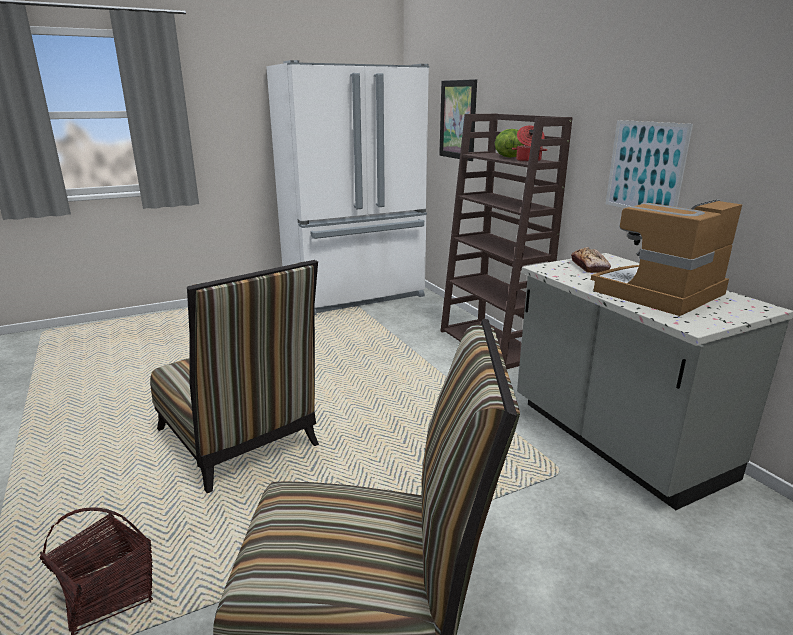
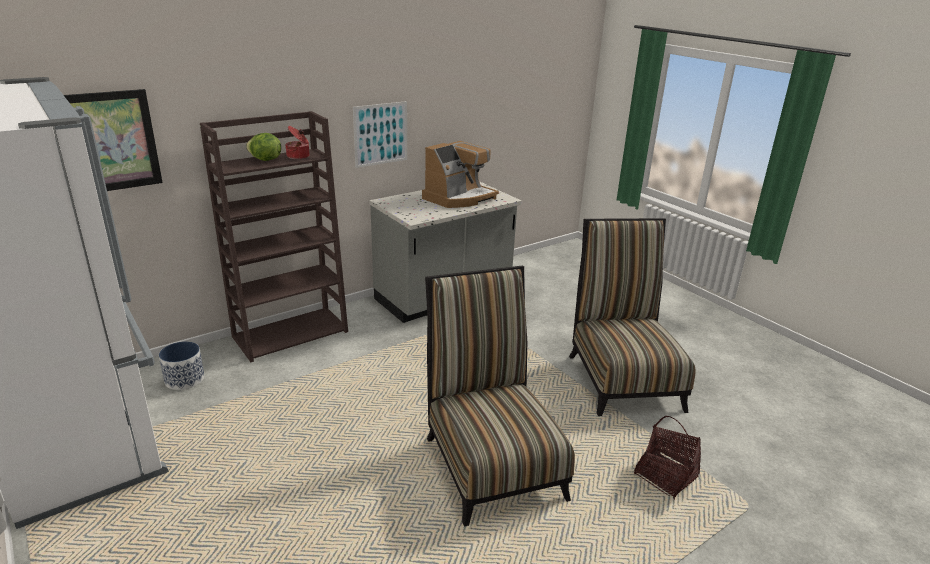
camera: 100 degrees left, 5 degrees up
(241, 442) = (491, 461): chair -> chair turned 60 degrees counterclockwise
(417, 312) = (184, 379): none -> planter
(589, 267) = (408, 207): bread -> none
(659, 293) = (459, 198): coffee machine -> coffee machine turned 90 degrees counterclockwise

